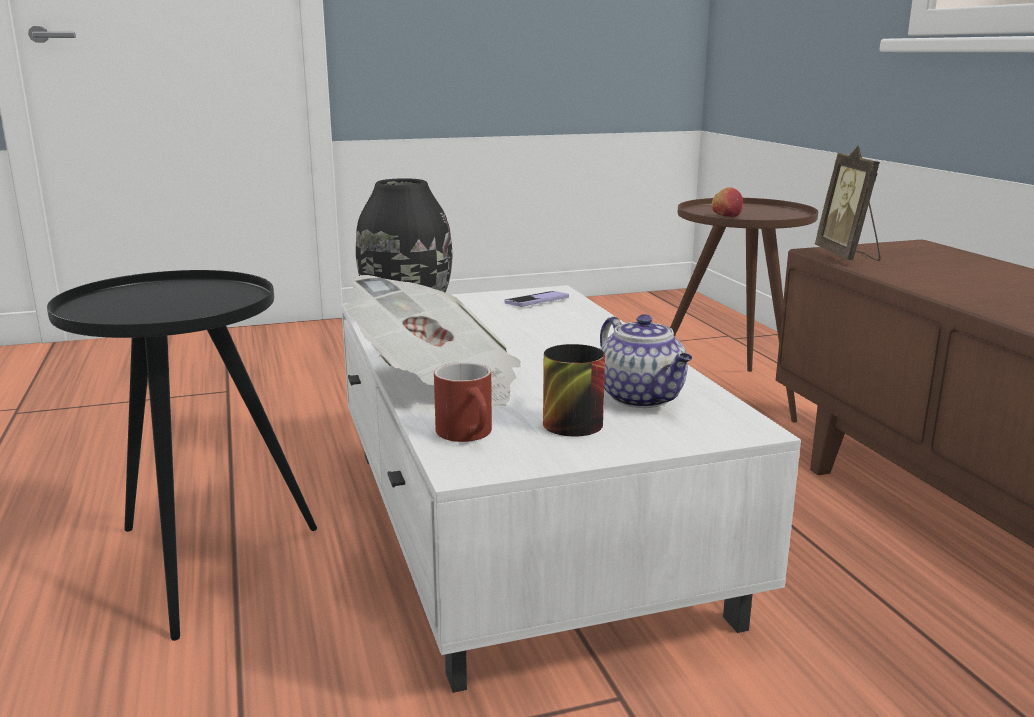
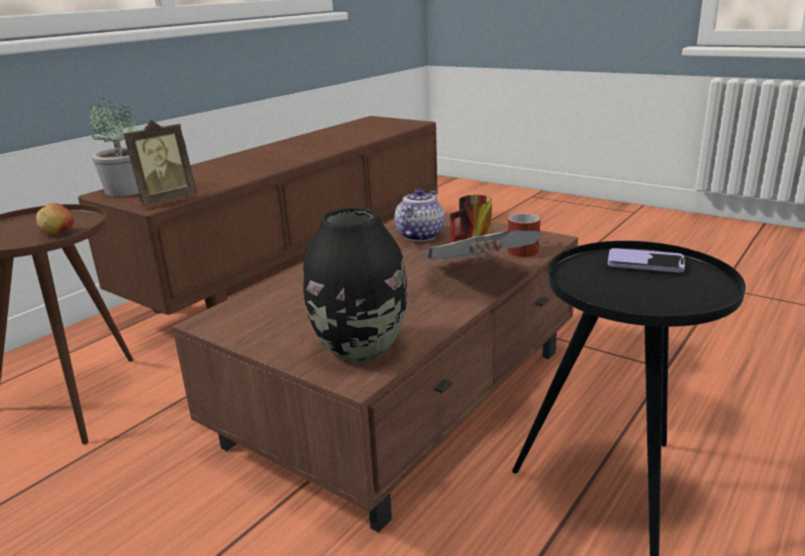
camera: 125 degrees left, 5 degrees up
(522, 530) = (407, 394): white coffee table -> brown coffee table
(536, 301) = (251, 316): phone -> phone (645, 263)
(923, 250) = (126, 190): none -> potted plant

